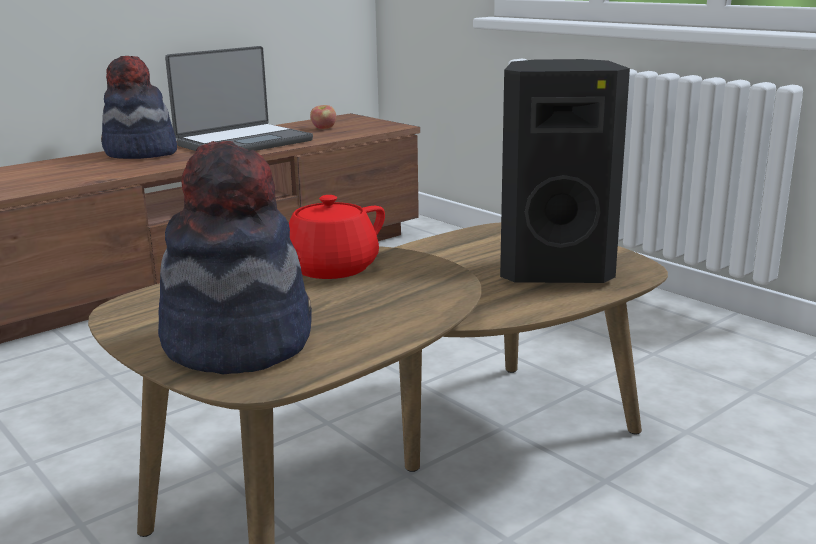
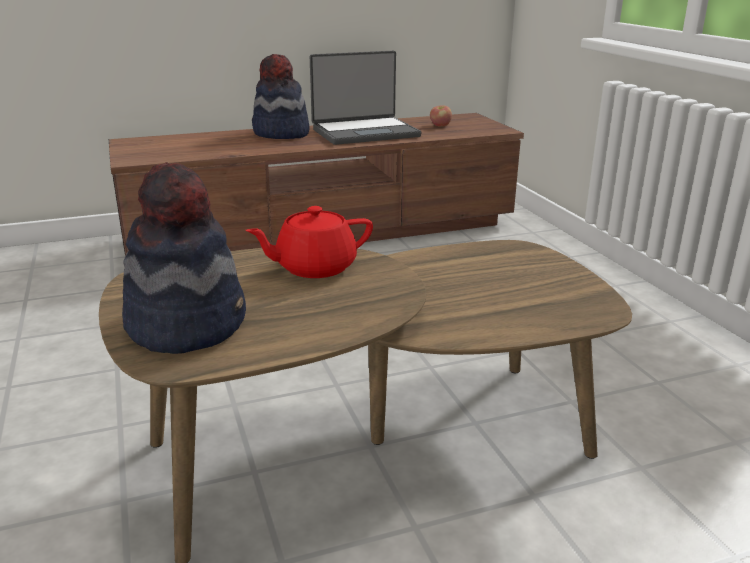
camera: 20 degrees right, 5 degrees up
(554, 271) = (523, 299): black speaker -> none

